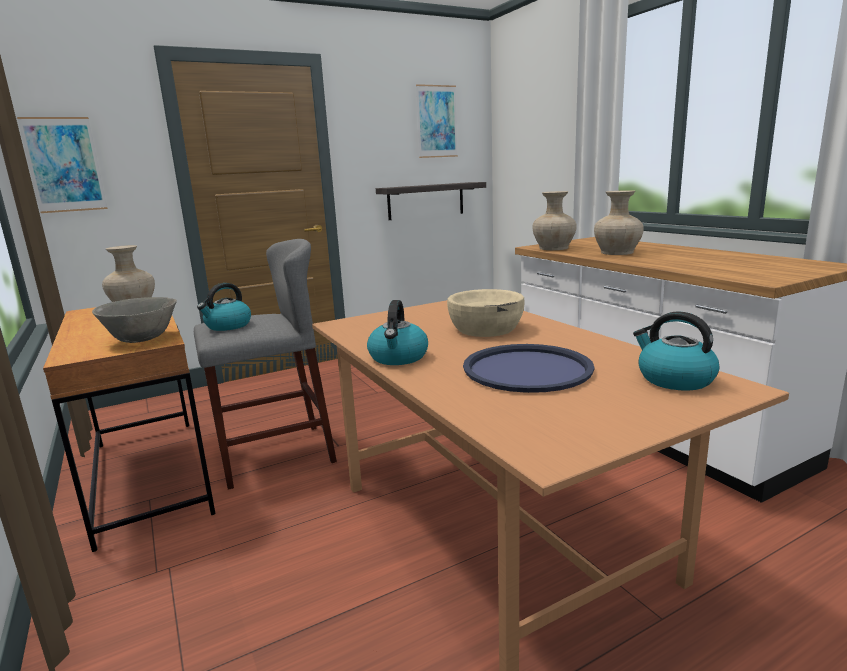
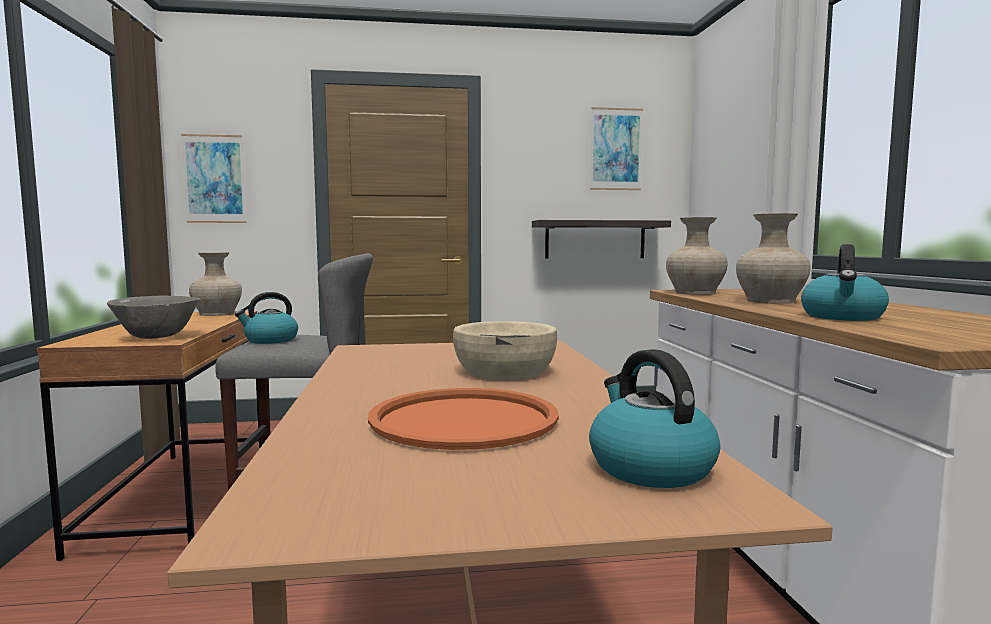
camera: 20 degrees right, 10 degrees down
(398, 357) = (346, 385): kettle -> kettle (843, 317)
(526, 369) = (463, 420): blue tray -> orange tray

